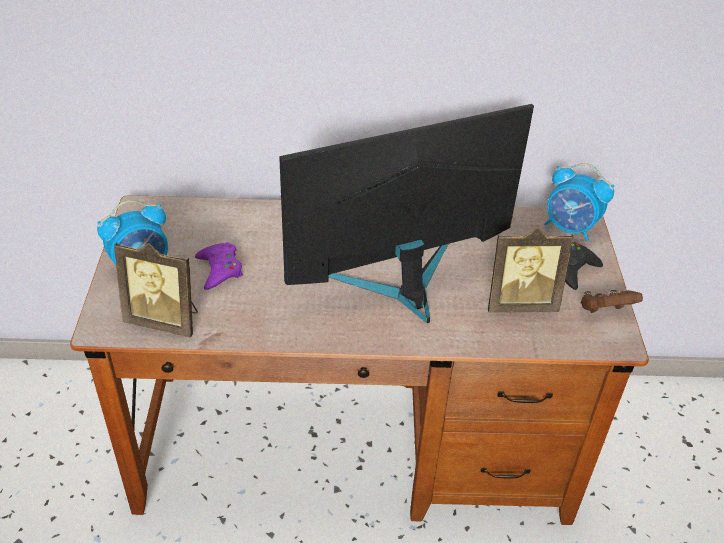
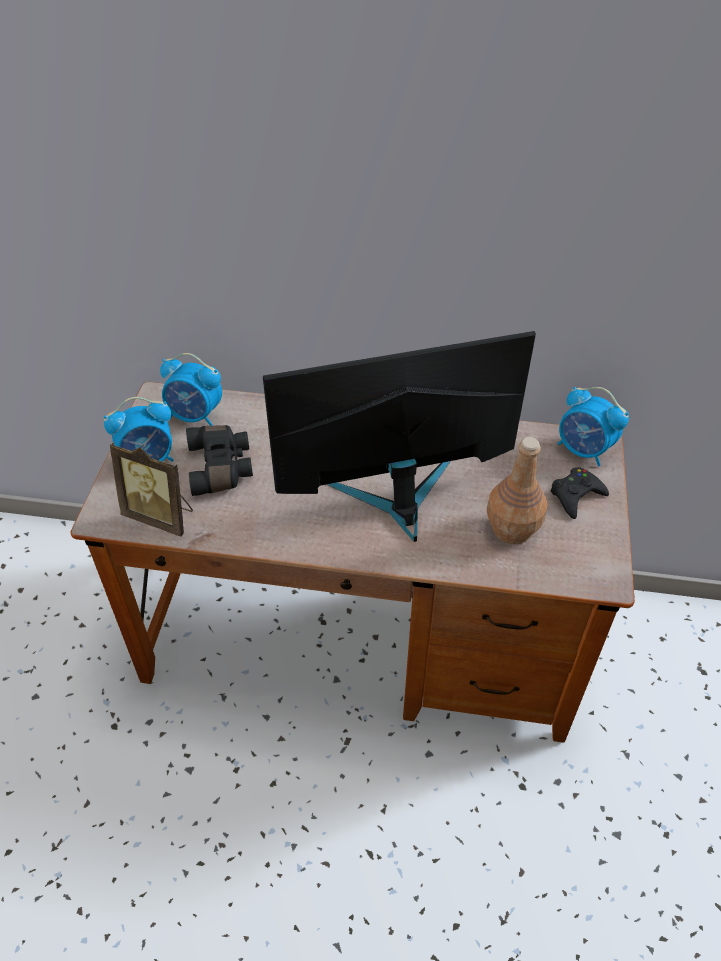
camera: 10 degrees right, 5 degrees up
(183, 223) = (195, 416): none -> alarm clock
(219, 269) = (222, 467): purple game controller -> black binoculars
(519, 303) = (513, 528): picture frame -> brown bottle
(605, 311) = (599, 545): brown game controller -> none

